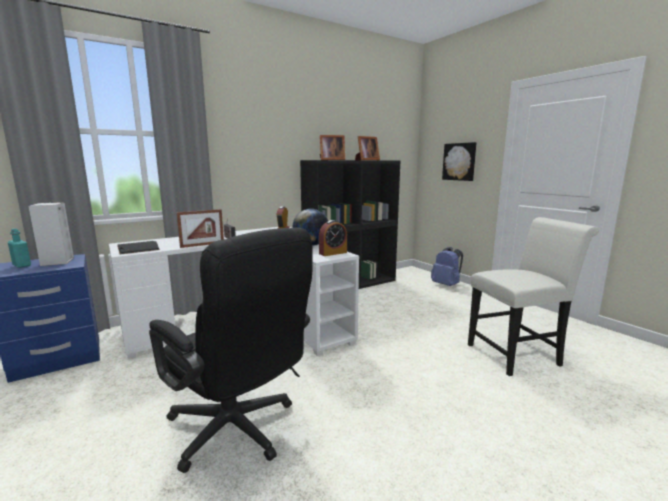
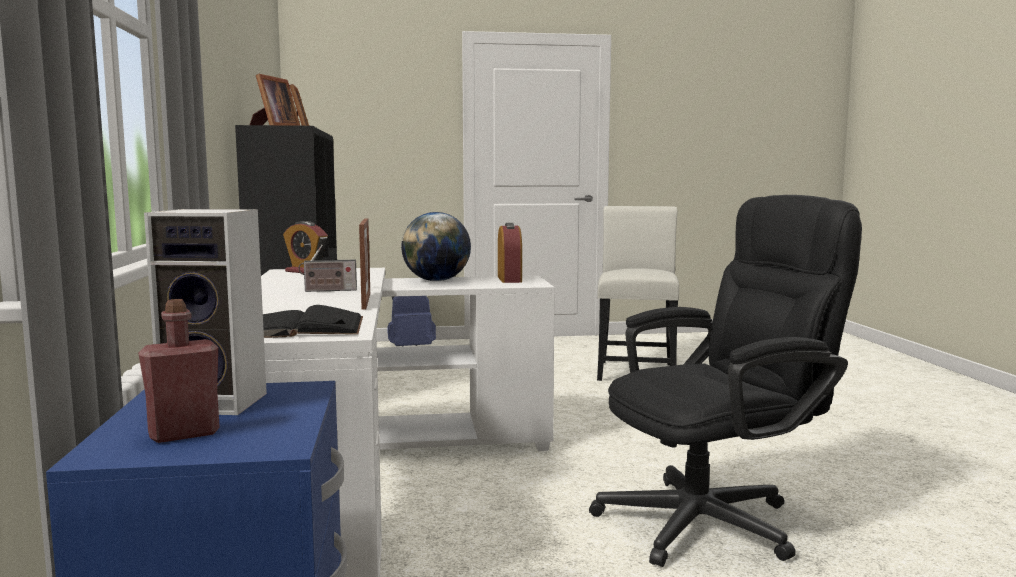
camera: 65 degrees left, 5 degrees down
(22, 265) = (184, 434): turquoise bottle -> red bottle
(459, 161) = (384, 143): picture -> none

